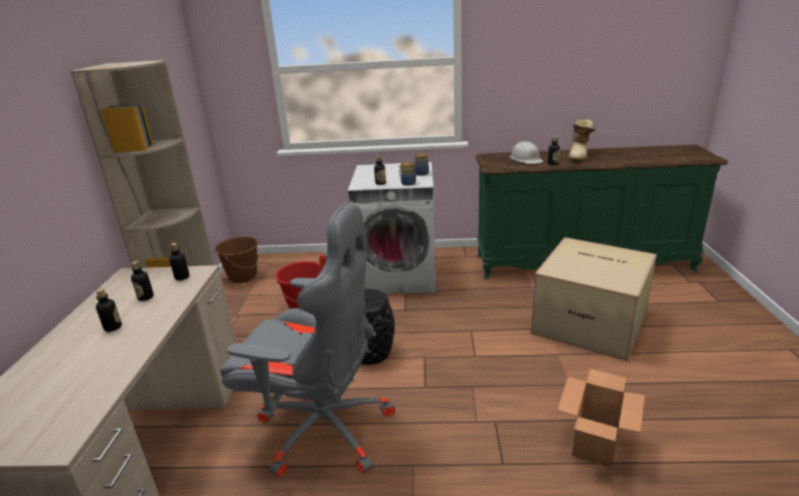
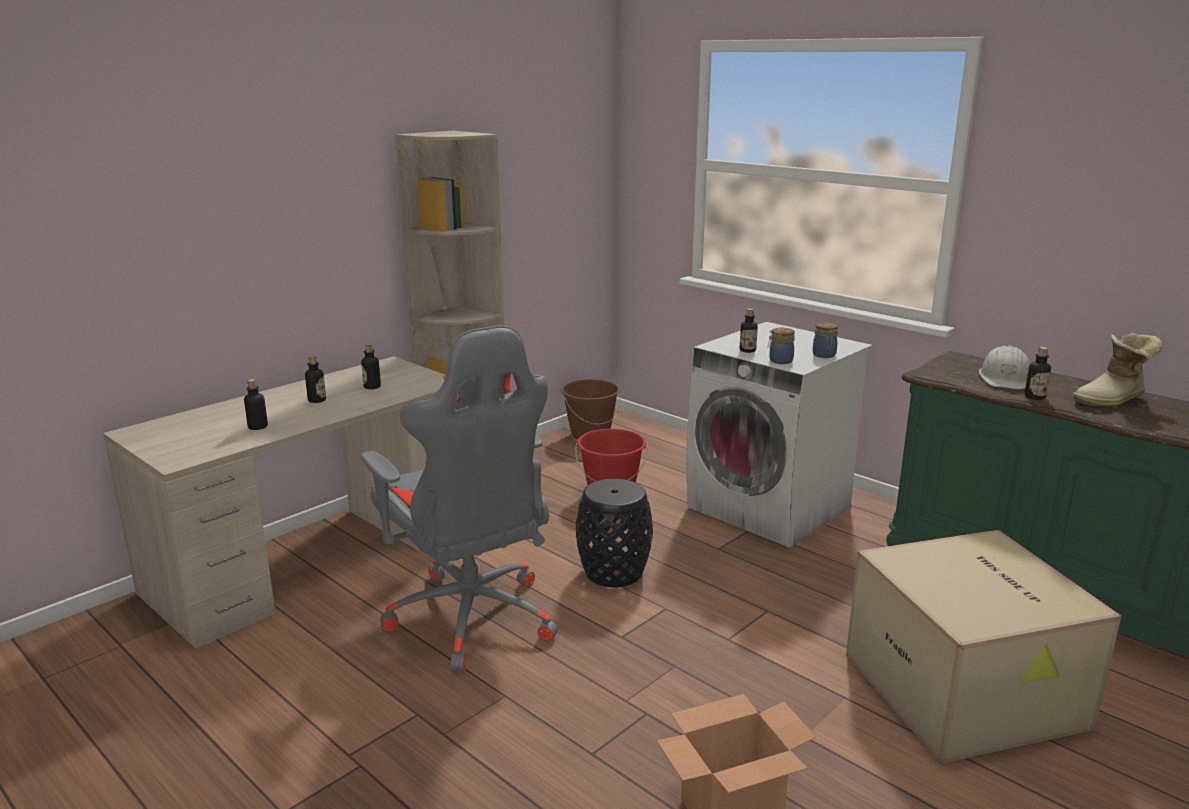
camera: 40 degrees right, 5 degrees down
(182, 277) = (422, 381): bottle -> bottle (258, 427)

